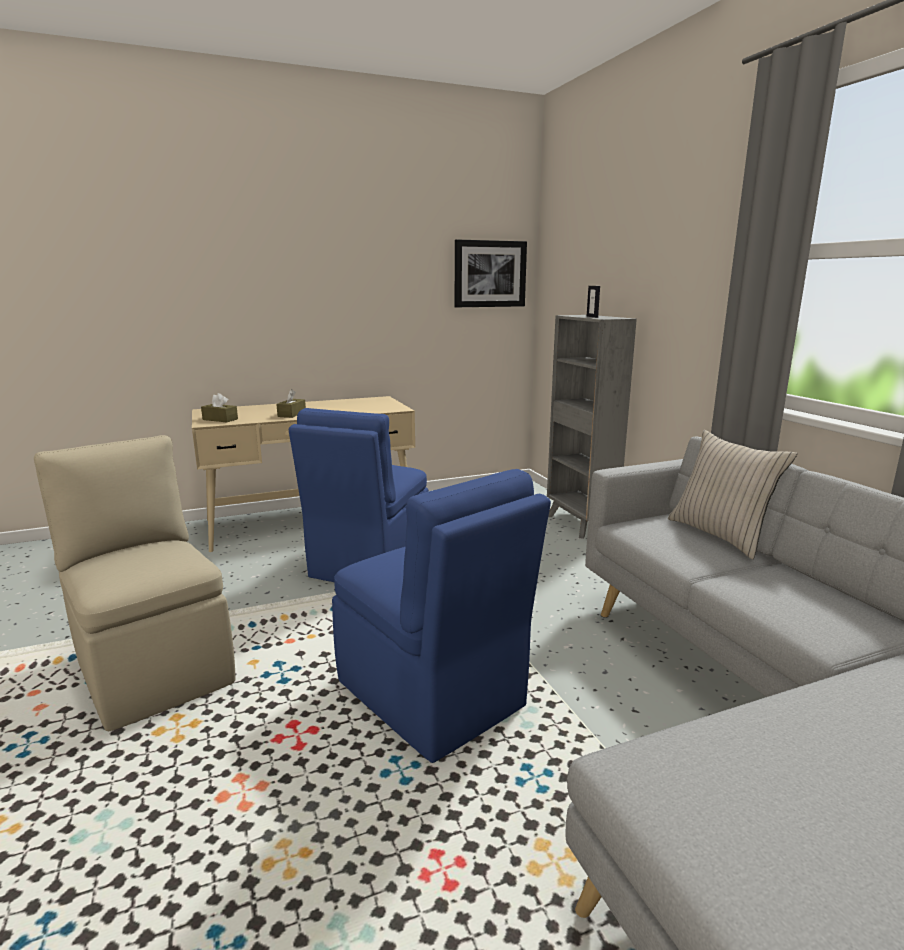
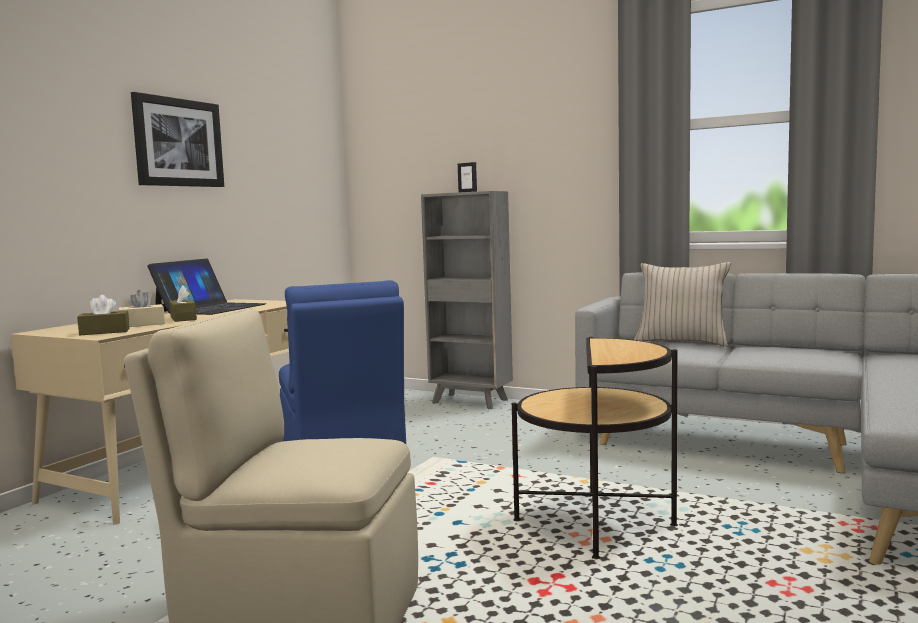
camera: 40 degrees left, 10 degrees down
(257, 415) = (142, 324): none -> beige tissue box
(340, 405) = (210, 308): none -> laptop
(432, 696) = (593, 523): blue chair -> side table
(490, 274) = (310, 160): picture -> picture (178, 142)

